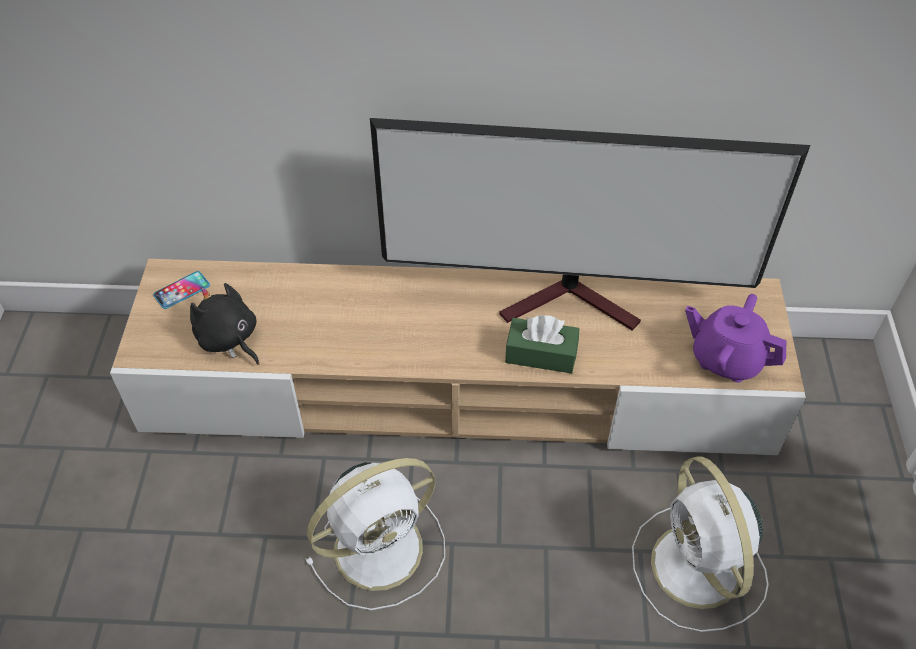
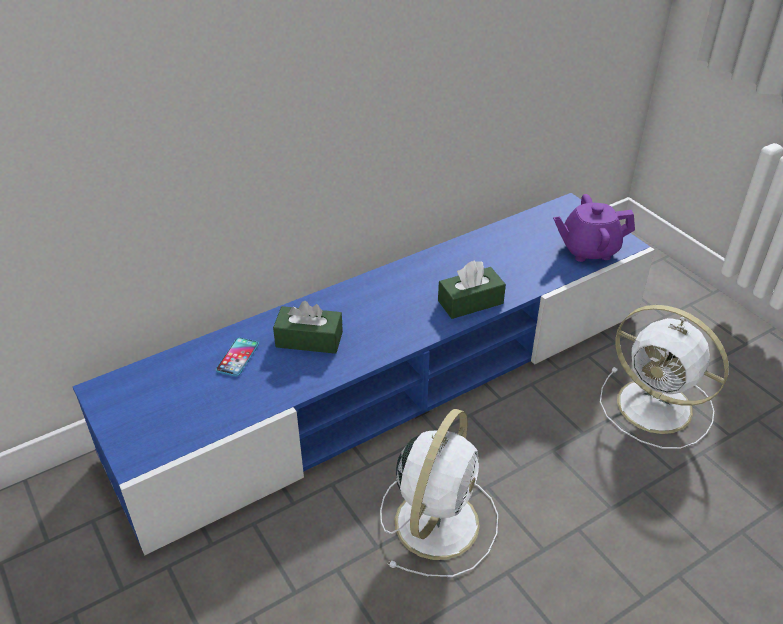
camera: 35 degrees left, 10 degrees down
(182, 290) = (131, 394): phone -> phone (237, 357)
(229, 339) = (213, 409): black plush toy -> none
(360, 314) = (309, 339): none -> green tissue box
(459, 388) = (392, 380): beige tv stand -> blue tv stand
(573, 302) = (459, 261): television -> none

